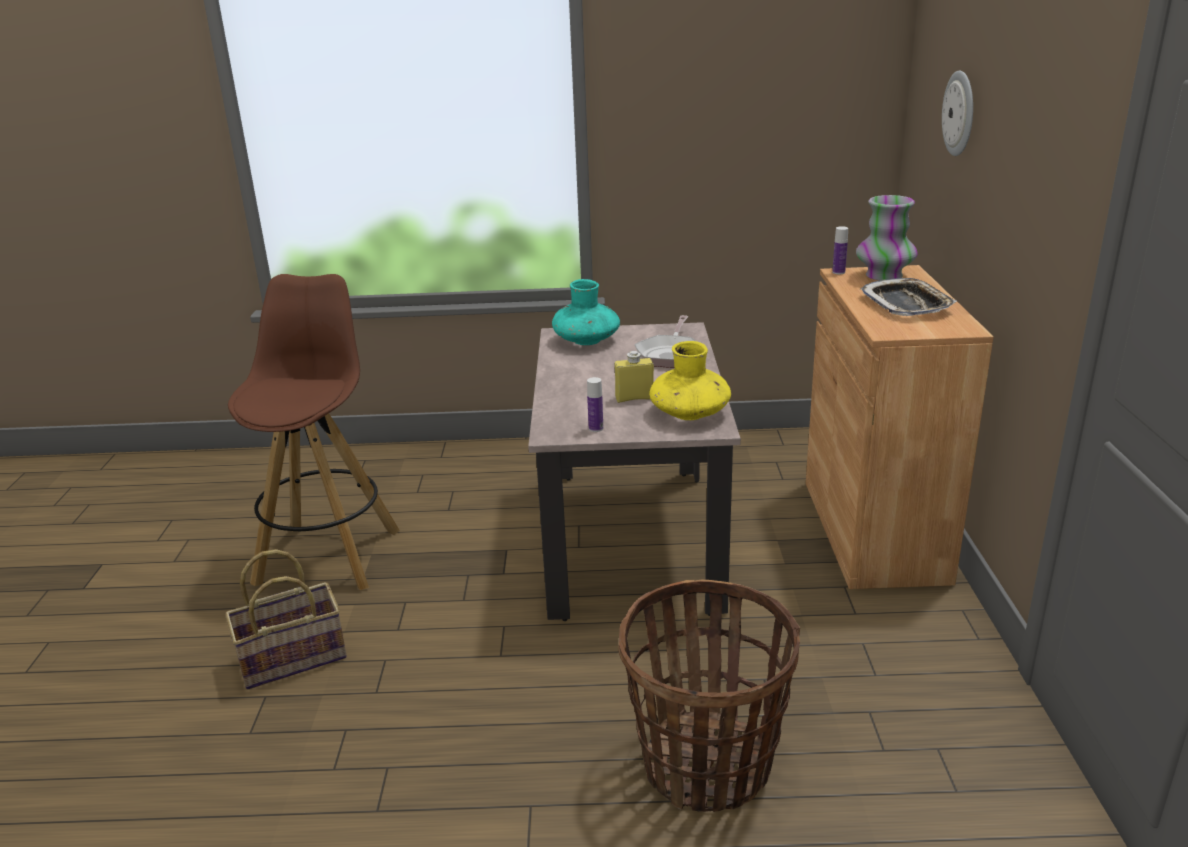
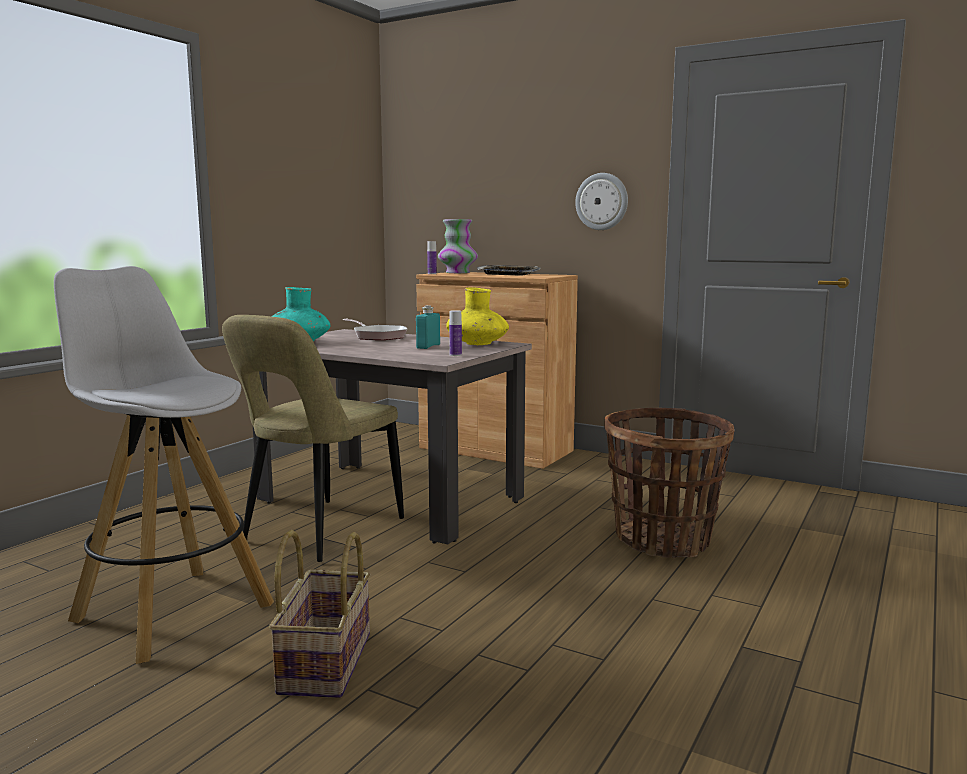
camera: 60 degrees left, 15 degrees down
(329, 555) = (171, 612): brown stool -> white stool
(514, 542) = (319, 533): none -> beige chair
(634, 398) = (428, 346): yellow bottle -> turquoise bottle
(960, 113) = (474, 167): wall clock -> wall clock (602, 201)

